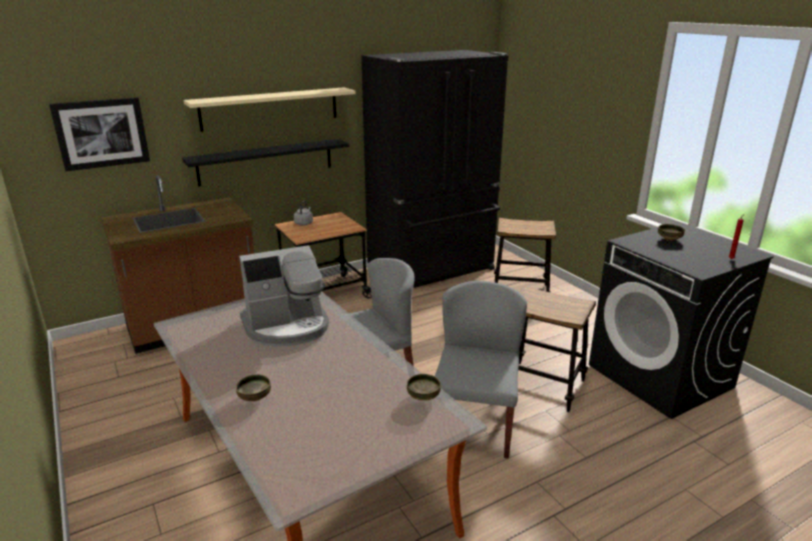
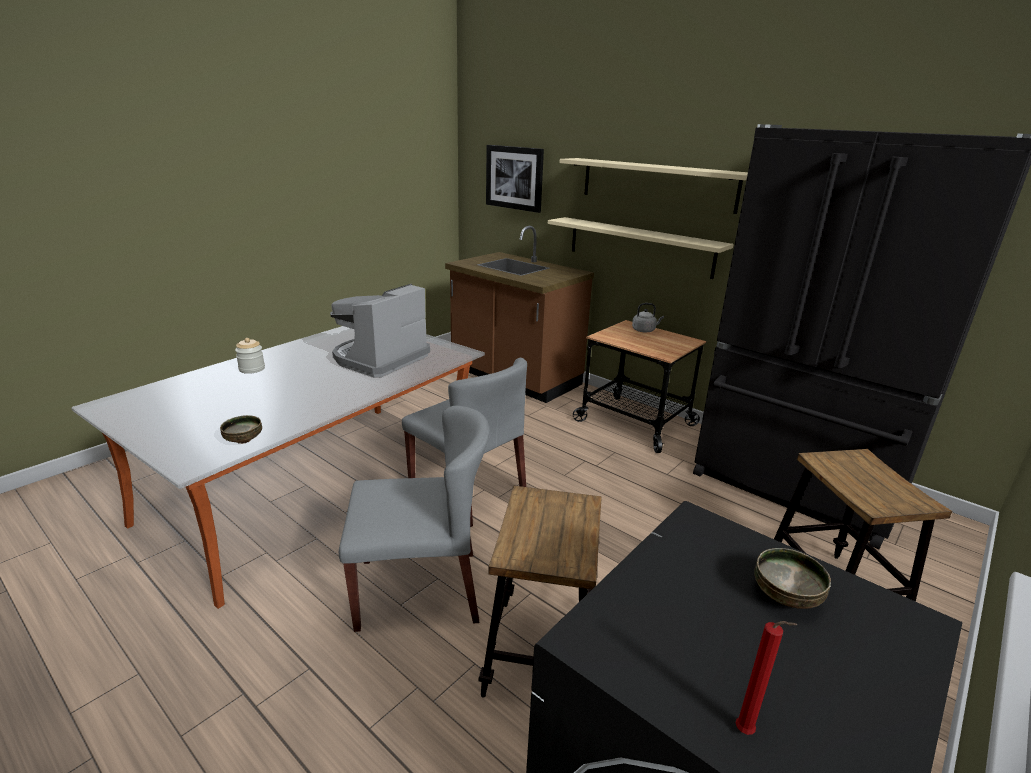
camera: 70 degrees right, 0 degrees up
(255, 398) = (252, 369): bowl -> jar
(266, 162) = (639, 246): black shelf -> beige shelf
(287, 326) = (380, 359): coffee machine -> coffee machine turned 75 degrees clockwise

